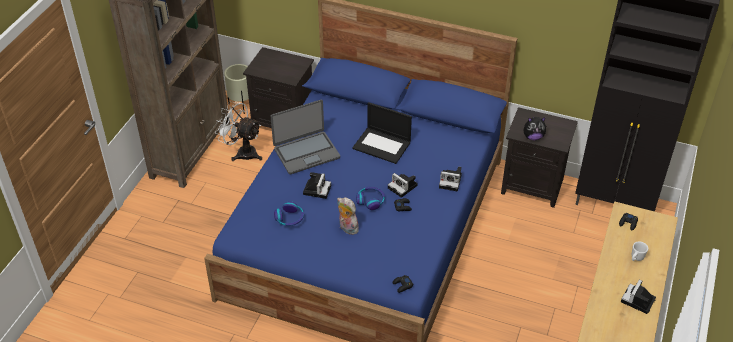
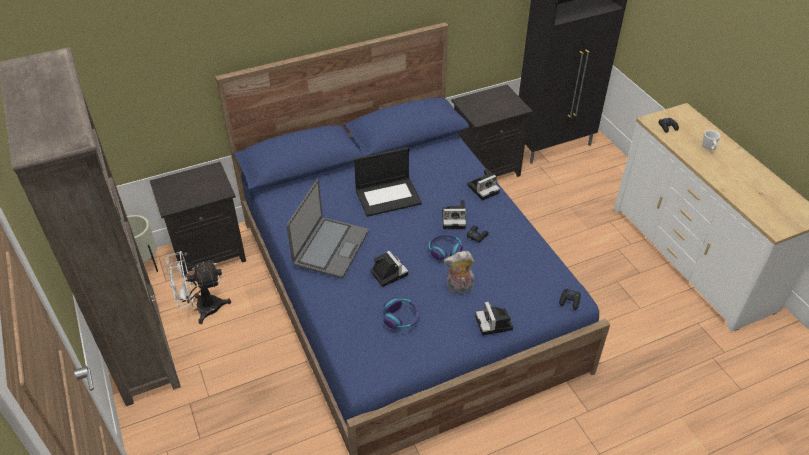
camera: 45 degrees left, 0 degrees up
(533, 137) = (494, 114): plush toy -> none
(637, 301) = (755, 177): camera -> camera (494, 324)

